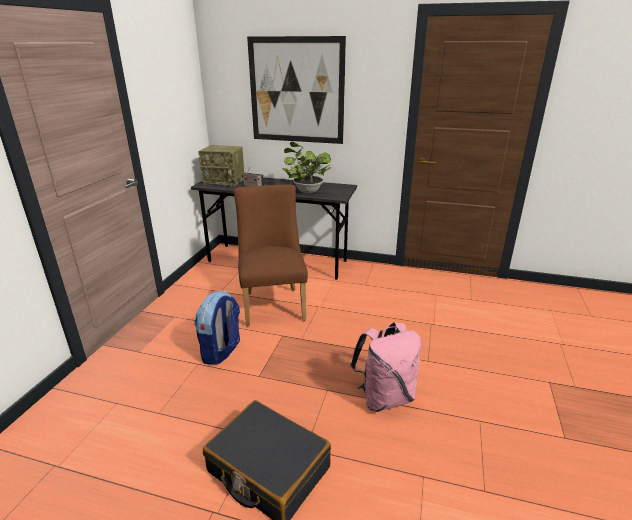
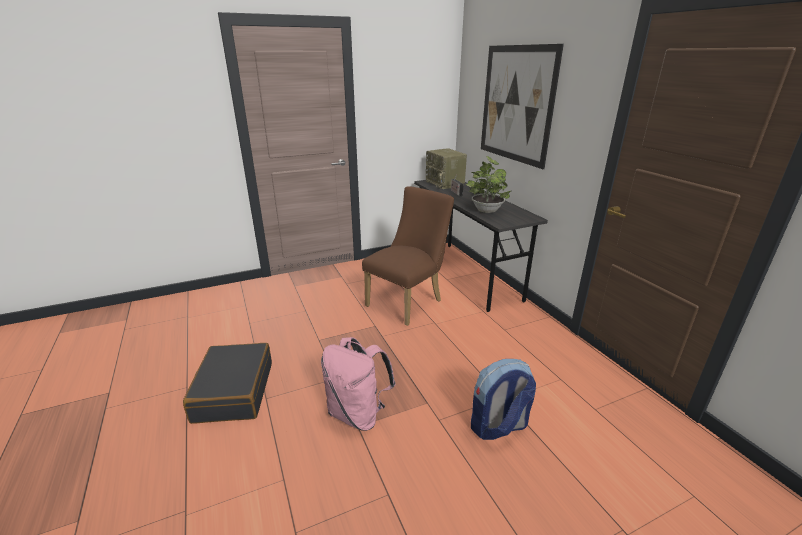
camera: 50 degrees right, 0 degrees up
(221, 351) = (327, 312): backpack -> backpack (498, 427)

